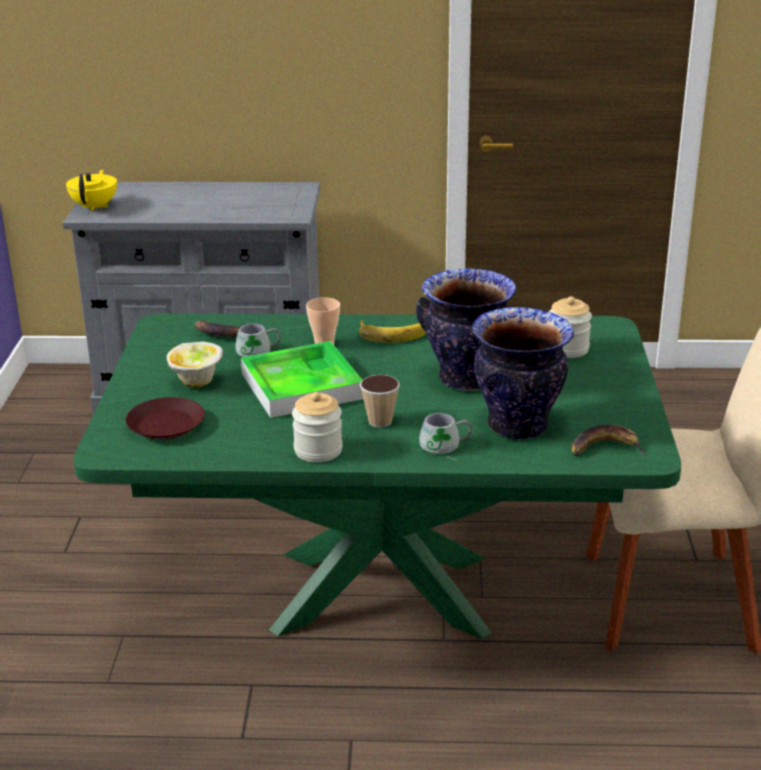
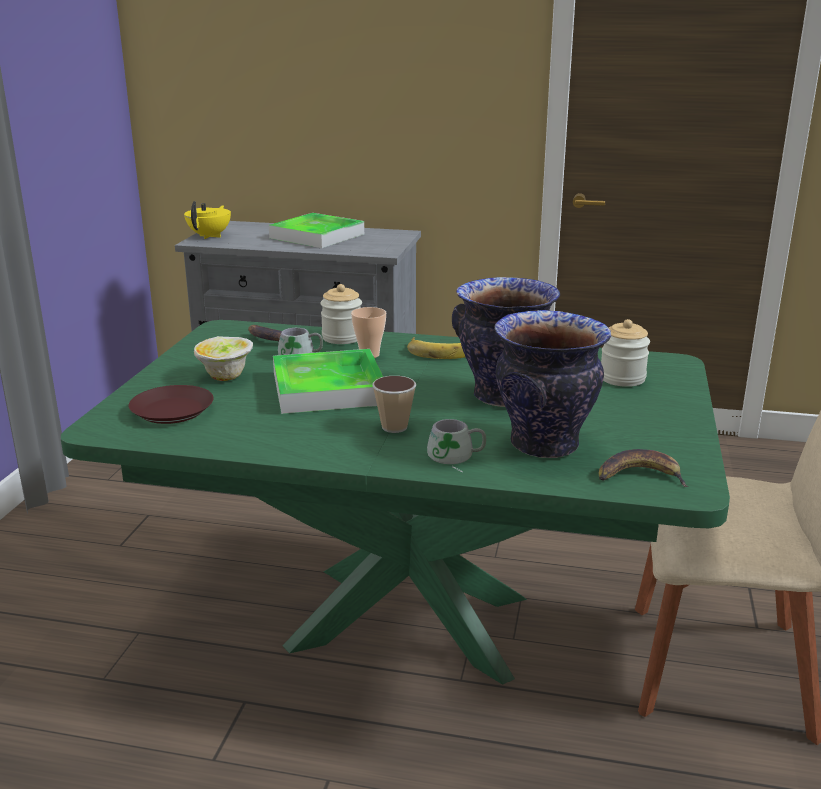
camera: 10 degrees right, 5 degrees down
(212, 198) = (317, 236): none -> tray
(318, 450) = (315, 448): jar -> jar (342, 338)

